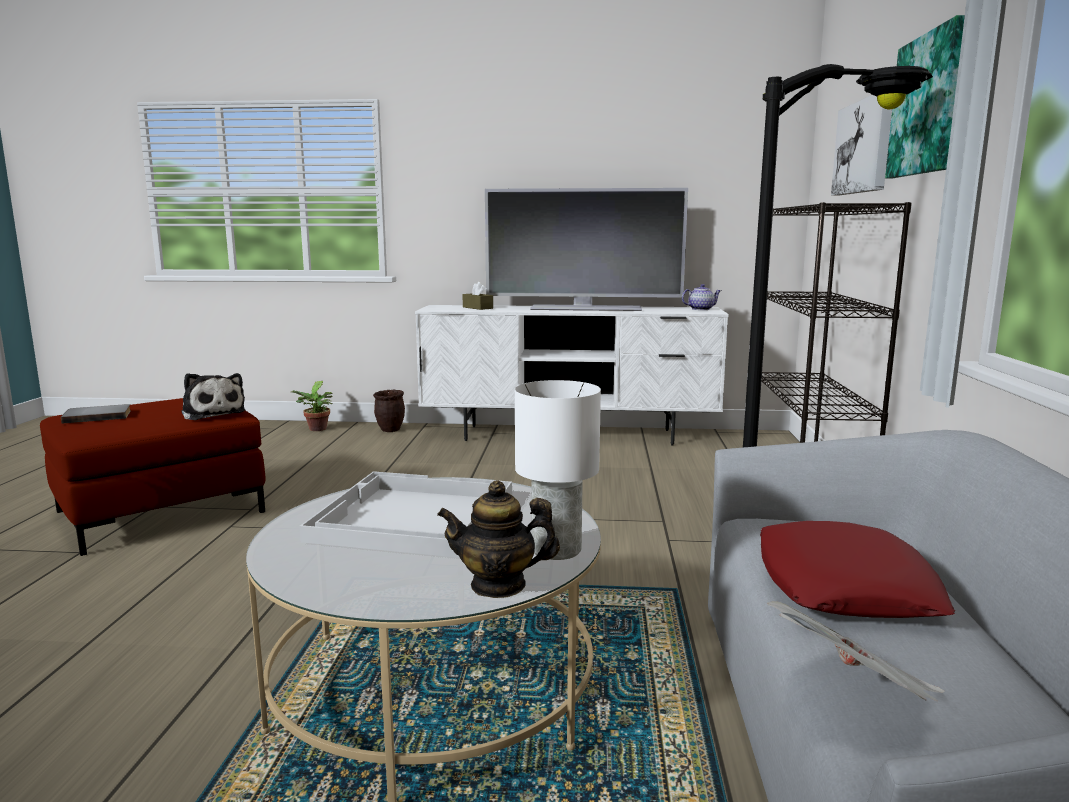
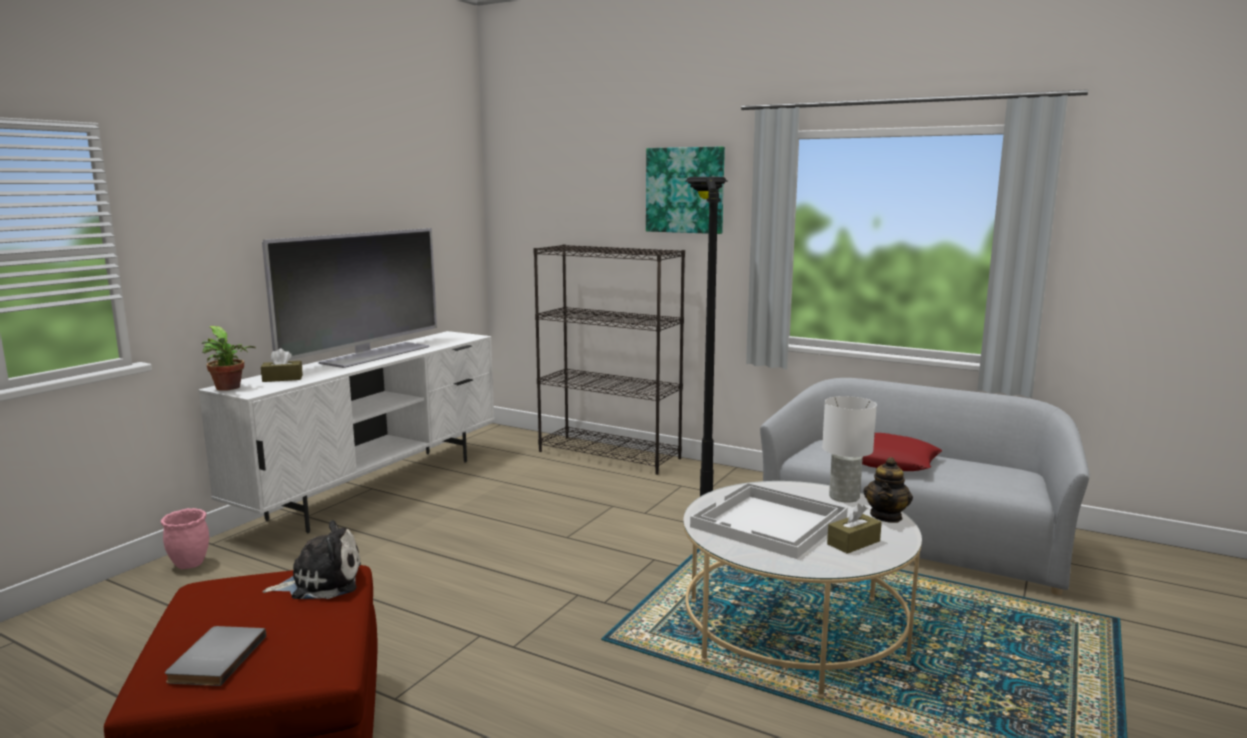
camera: 65 degrees left, 0 degrees up
(316, 429) = (88, 610): potted plant -> potted plant (229, 388)
(372, 569) = (853, 542): none -> brown tissue box
(390, 430) = (189, 564): brown planter -> pink planter
(701, 309) = (453, 335): teapot -> none
(854, 692) = (980, 485): newspaper -> none
(864, 147) = (593, 203): picture -> none

